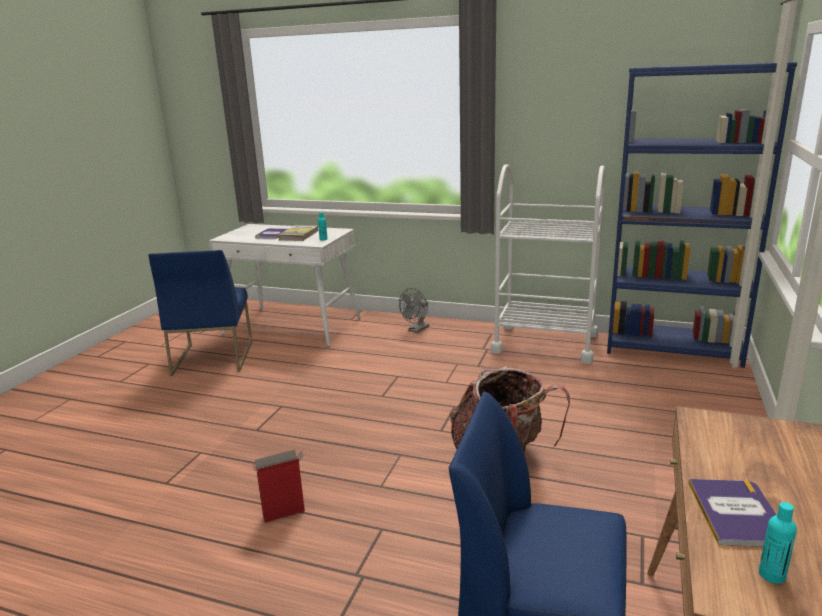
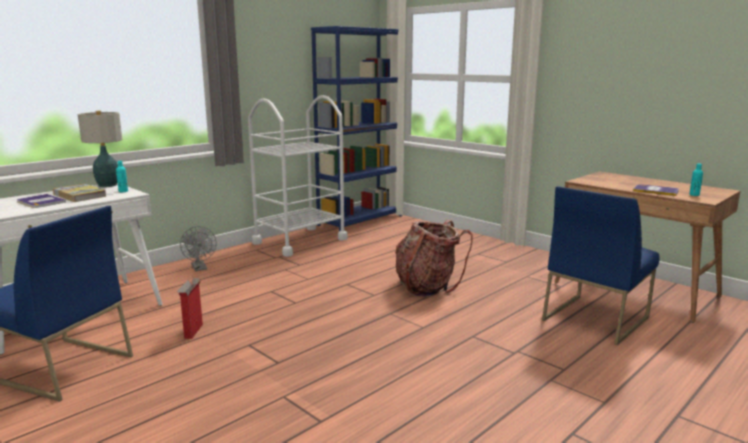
camera: 65 degrees left, 5 degrees down
(285, 513) = (425, 367): cardboard box -> cardboard box (193, 331)
(339, 230) = (107, 185): none -> table lamp

